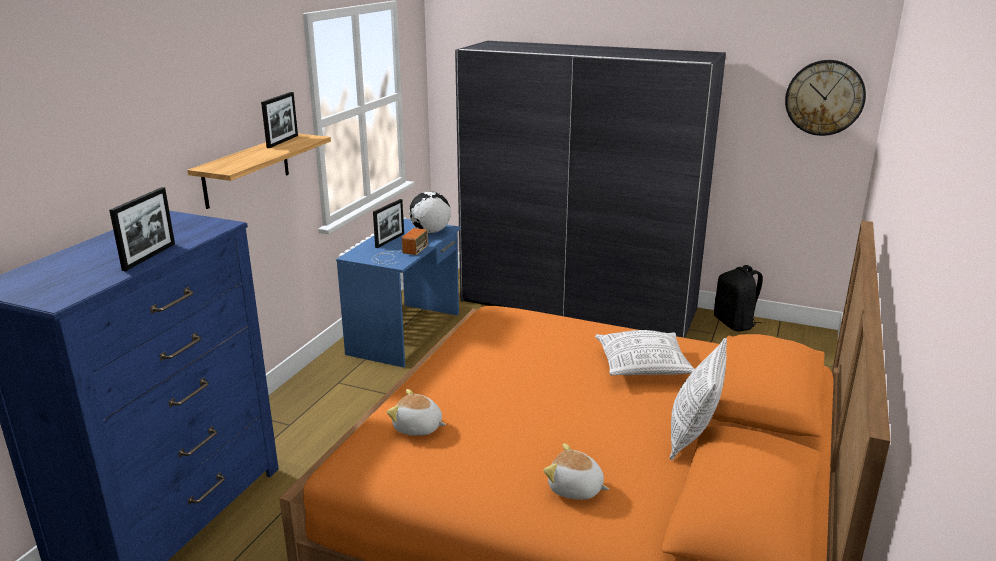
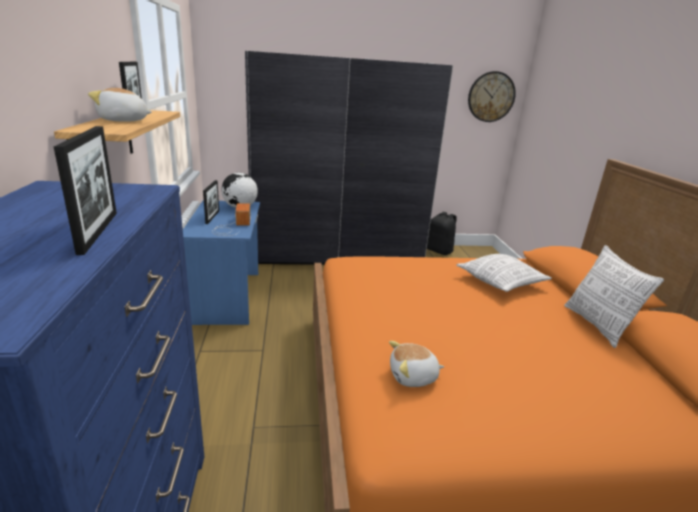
camera: 30 degrees left, 0 degrees up
(575, 489) = (596, 395): plush toy -> plush toy (124, 120)

